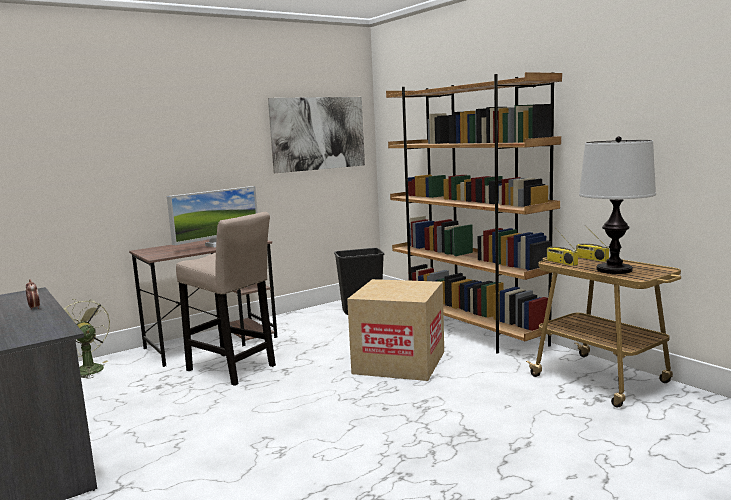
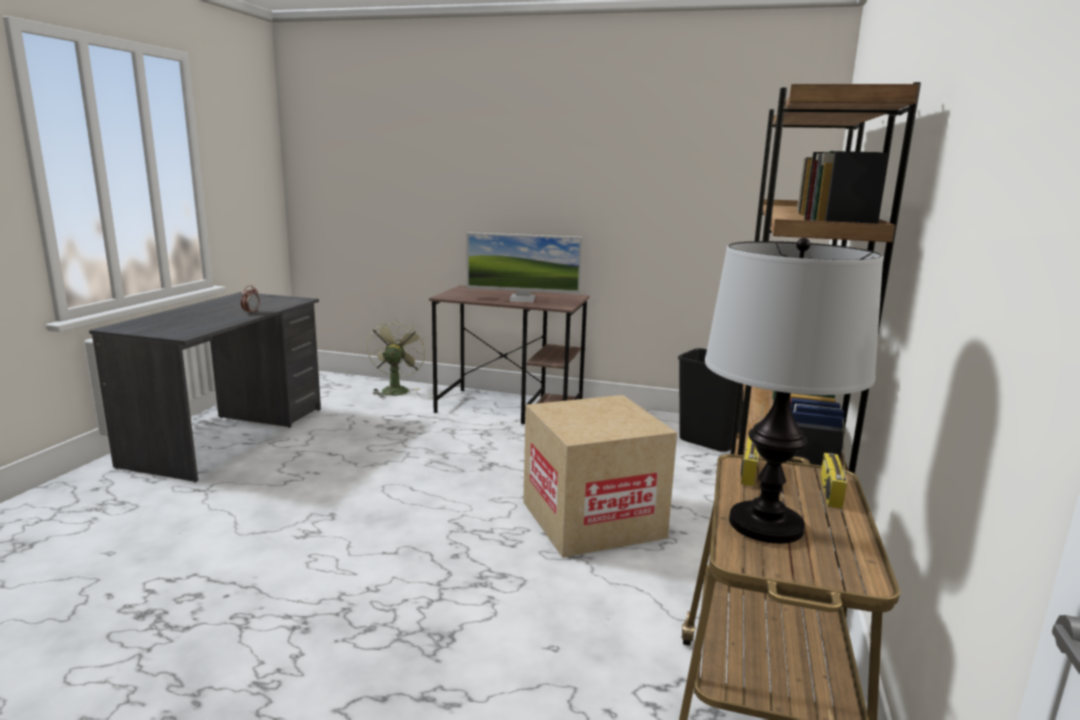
camera: 50 degrees right, 5 degrees up
(233, 369) = (462, 441): beige stool -> none
(318, 133) = (727, 177): picture -> none

